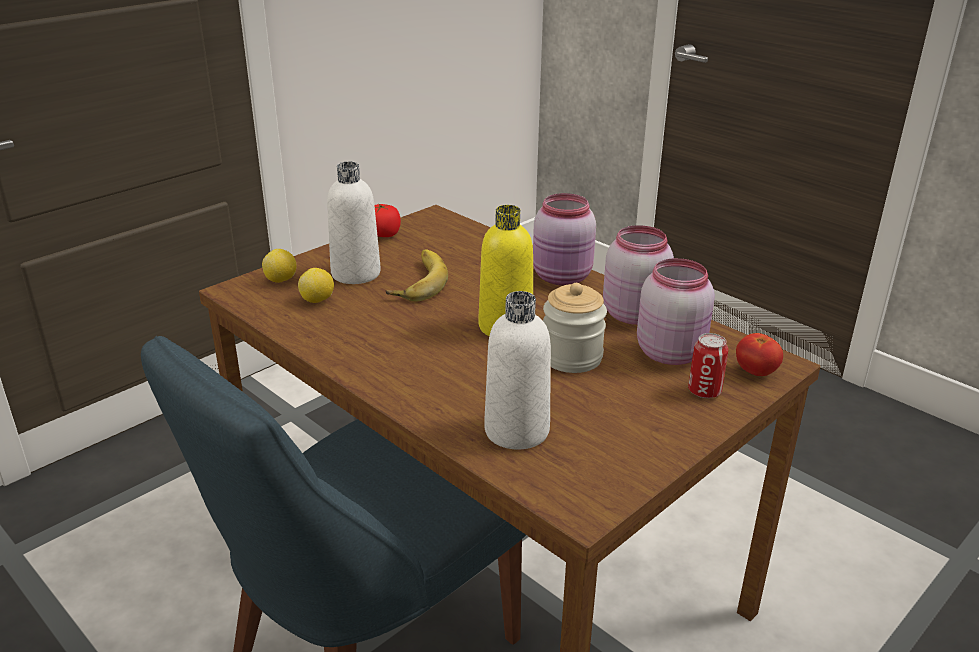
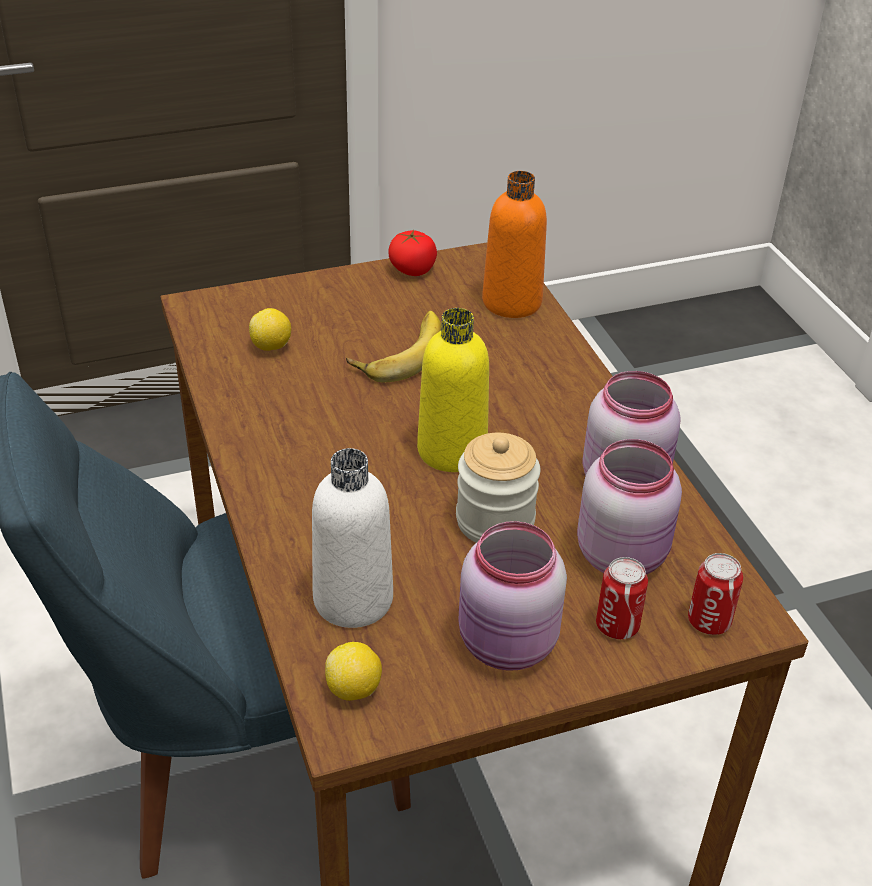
camera: 25 degrees right, 10 degrees up
(281, 280) = (253, 306): lemon -> lemon (354, 689)
(356, 274) = (339, 320): white bottle -> none
(469, 237) = (512, 302): none -> orange bottle
(563, 277) = (579, 399): pink jar -> pink jar (508, 645)
(756, 372) = (709, 621): tomato -> can

